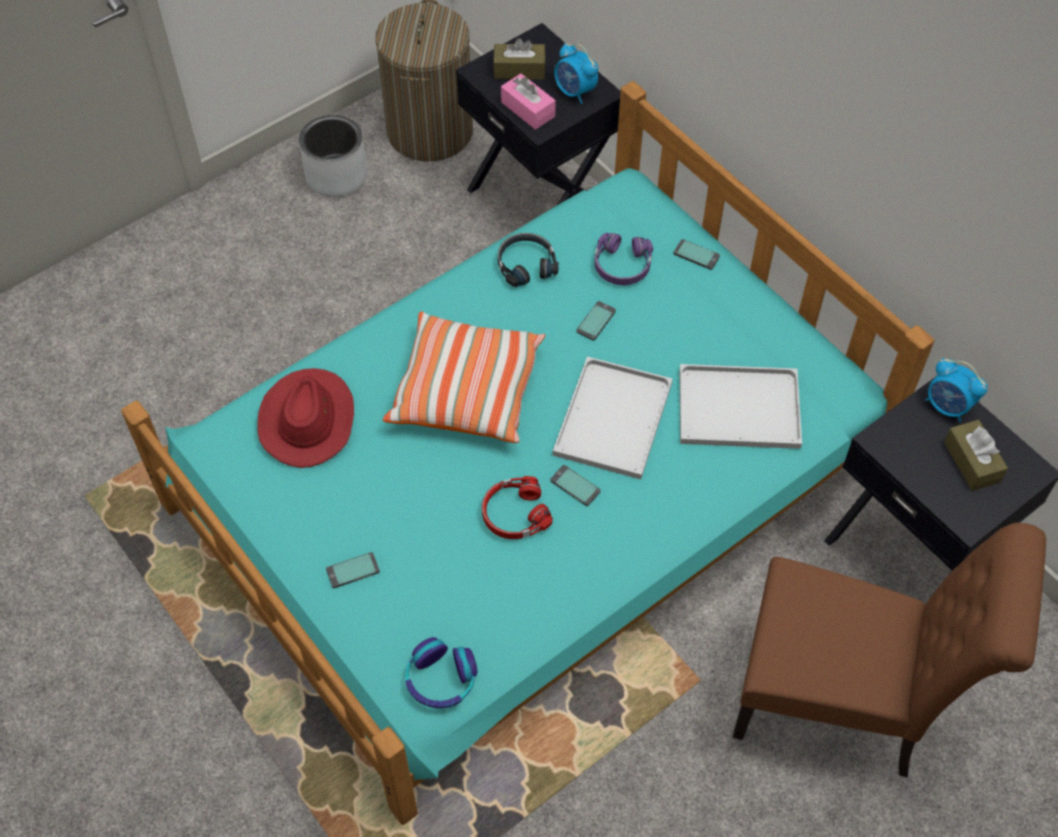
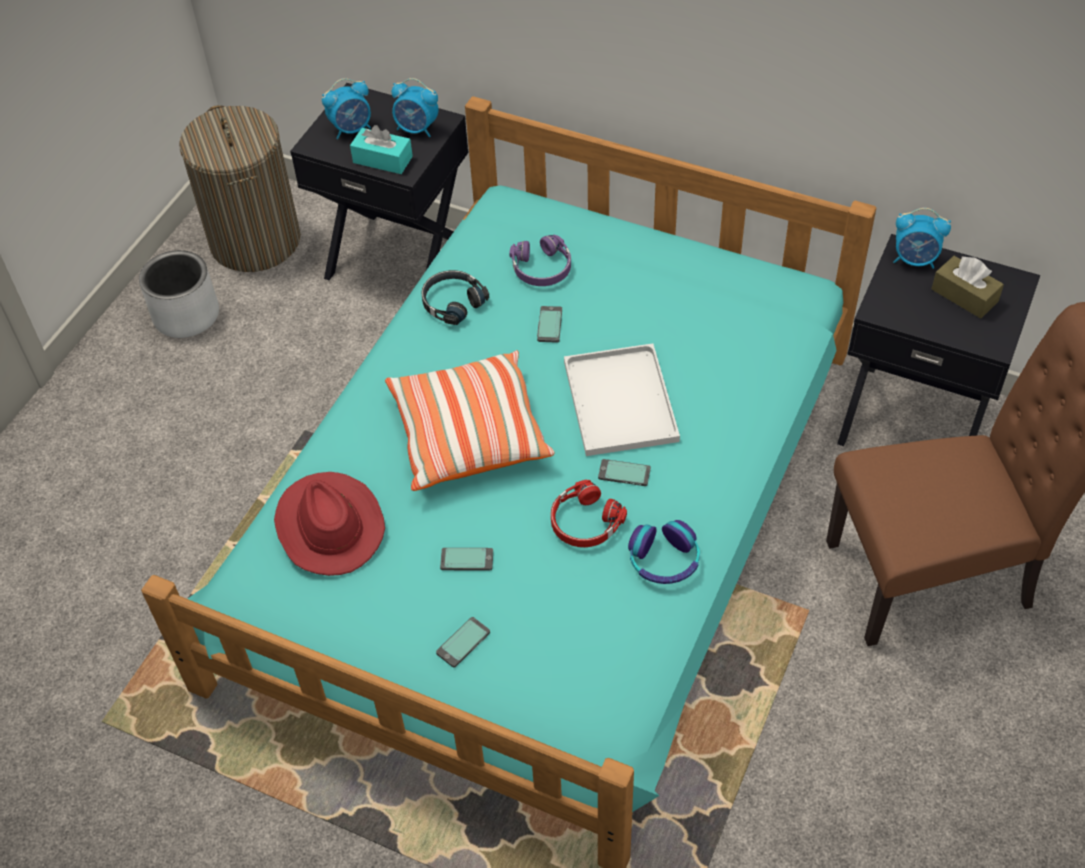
camera: 25 degrees left, 5 degrees down
(440, 679) = (612, 701): headphones -> headphones (664, 560)
(519, 69) = (352, 129): brown tissue box -> alarm clock
(528, 109) = (382, 159): pink tissue box -> turquoise tissue box
(696, 255) = (602, 234): phone -> phone (467, 559)
(736, 409) = (723, 347): white tray -> none

